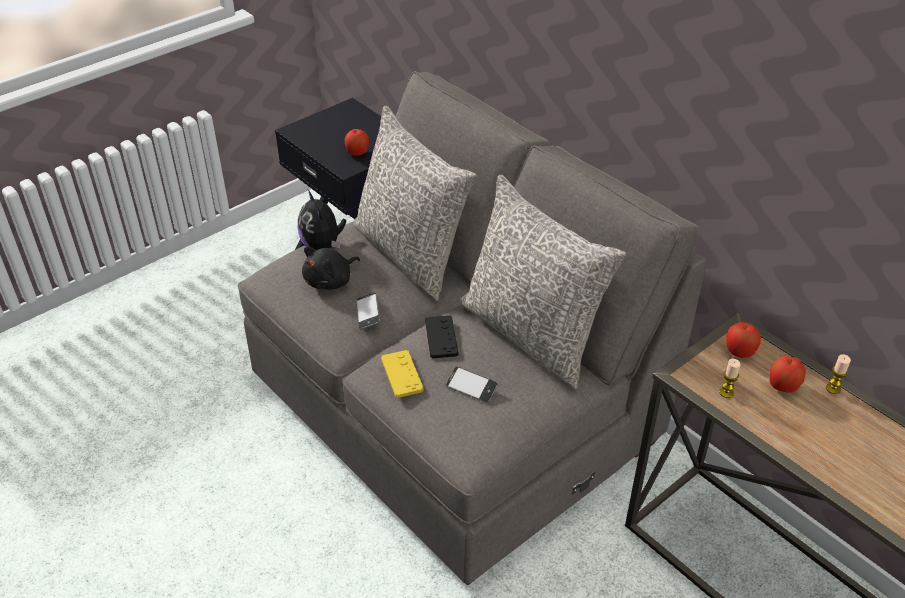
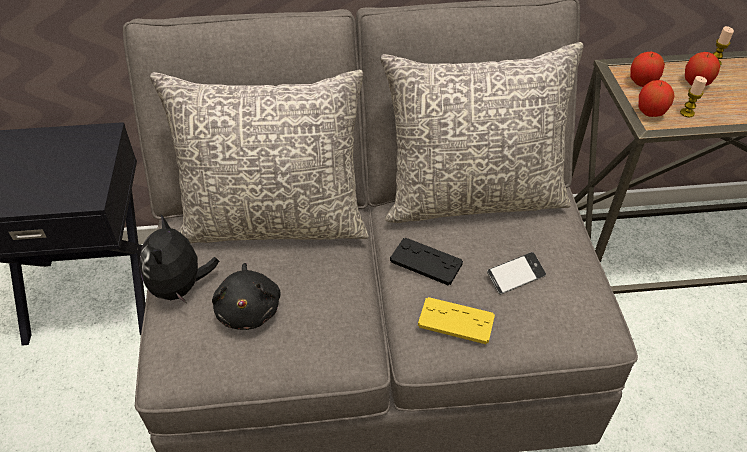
camera: 55 degrees left, 5 degrees up
(323, 246) = (181, 287): plush toy -> plush toy turned 75 degrees clockwise
(357, 153) = (74, 175): apple -> apple (650, 112)
(368, 314) = (334, 303): phone -> none

